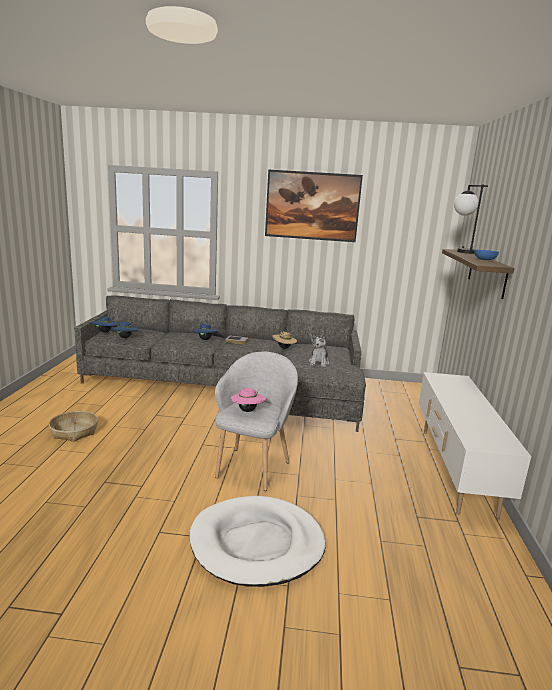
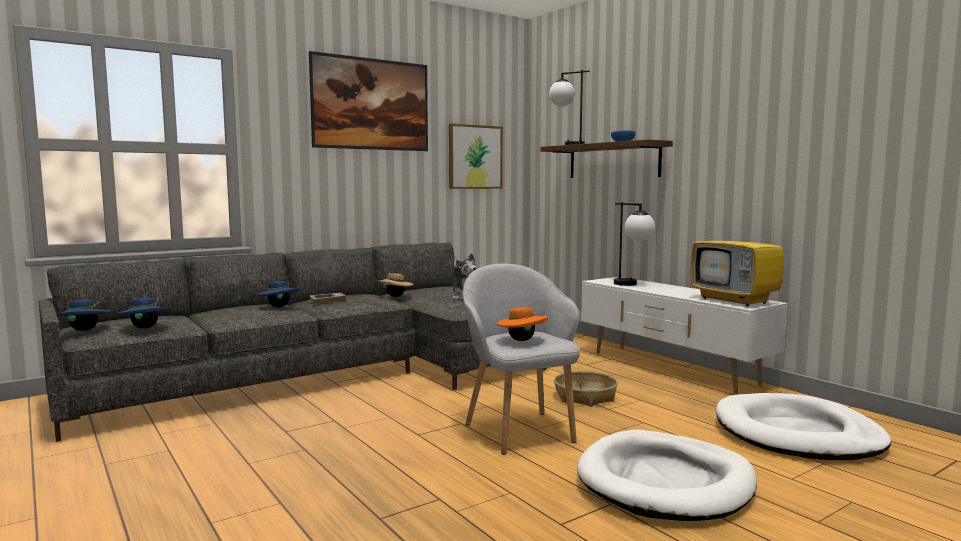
camera: 40 degrees left, 10 degrees down
(74, 431) = (192, 493): basket -> basket (585, 397)
(248, 410) = (522, 340): pink hat -> orange hat
(400, 248) = (475, 157): none -> picture
(427, 569) = (797, 434): none -> white dog bed
(450, 389) = (632, 285): none -> table lamp
(486, 436) = (736, 301): none -> television

